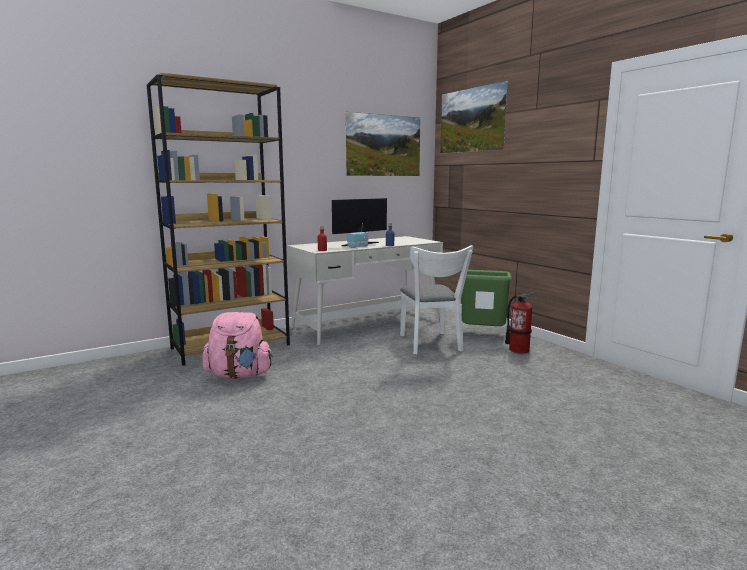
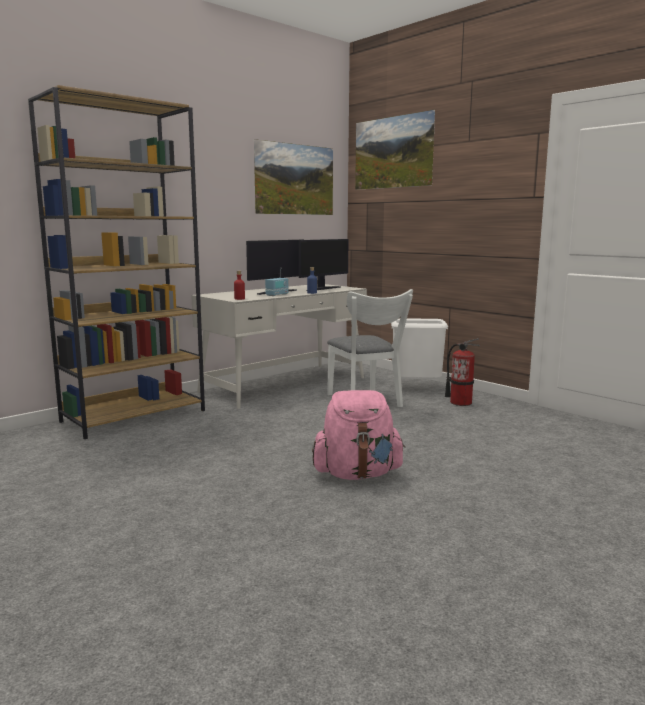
camera: 10 degrees left, 0 degrees up
(239, 375) = (161, 445): pink backpack -> pink backpack (357, 474)
(403, 241) = (323, 289): none -> monitor
(483, 334) = (417, 389): green trash can -> white trash can

